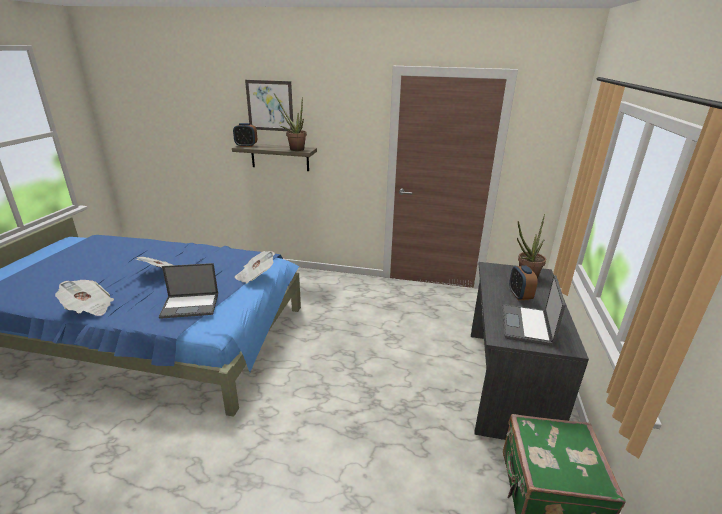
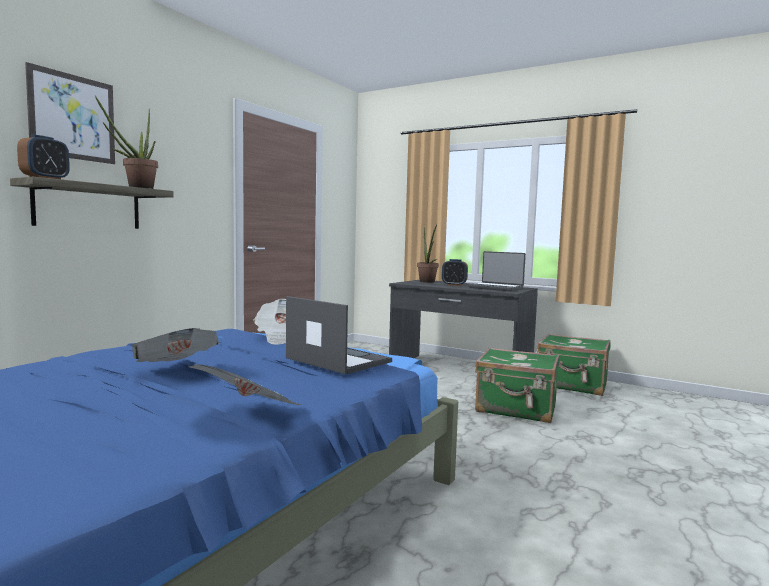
camera: 70 degrees left, 20 degrees down
(191, 305) = (337, 360): laptop -> laptop turned 60 degrees counterclockwise
(407, 441) = (516, 409): none -> green suitcase

